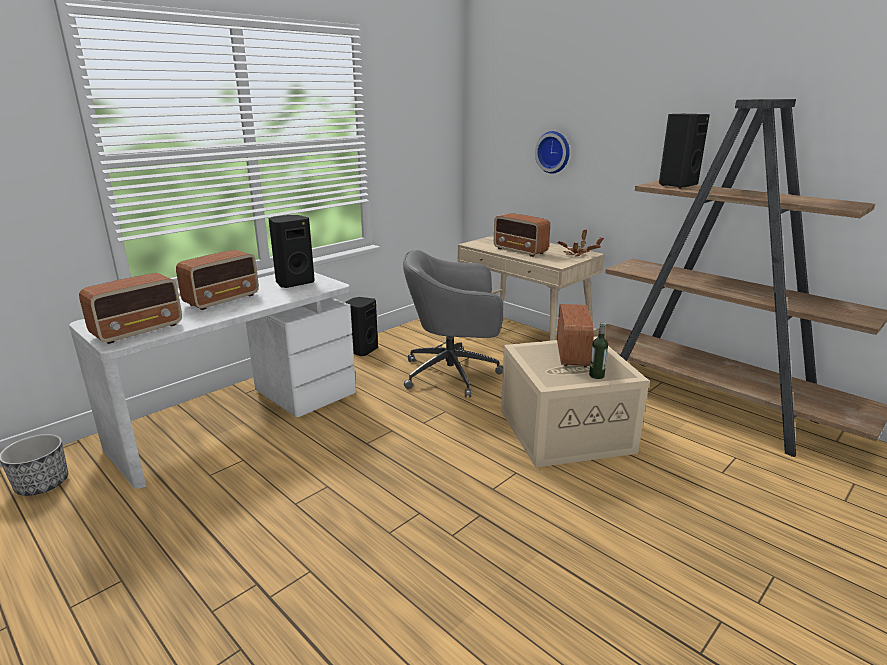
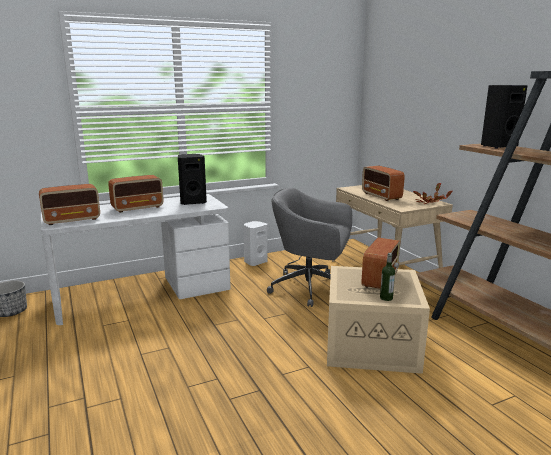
camera: 20 degrees right, 5 degrees down
(362, 350) = (255, 262): black speaker -> white speaker
(554, 152) = (420, 118): wall clock -> none

